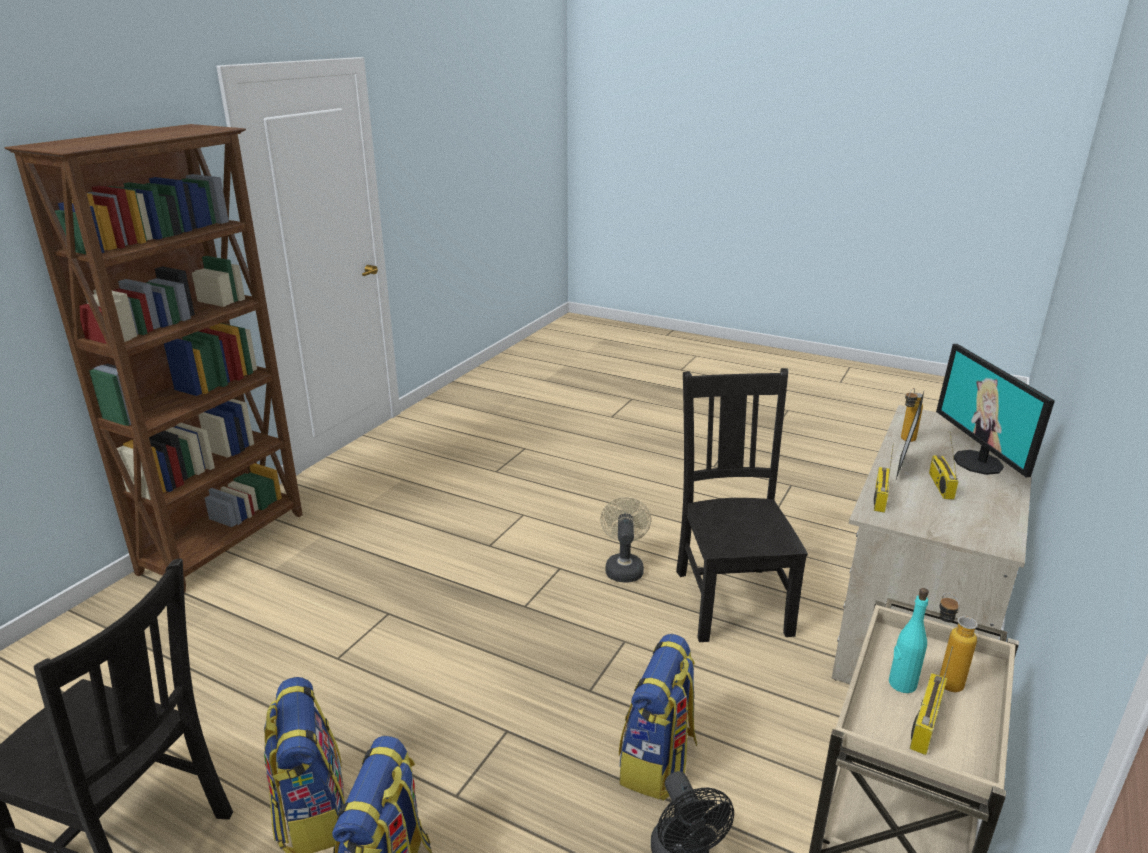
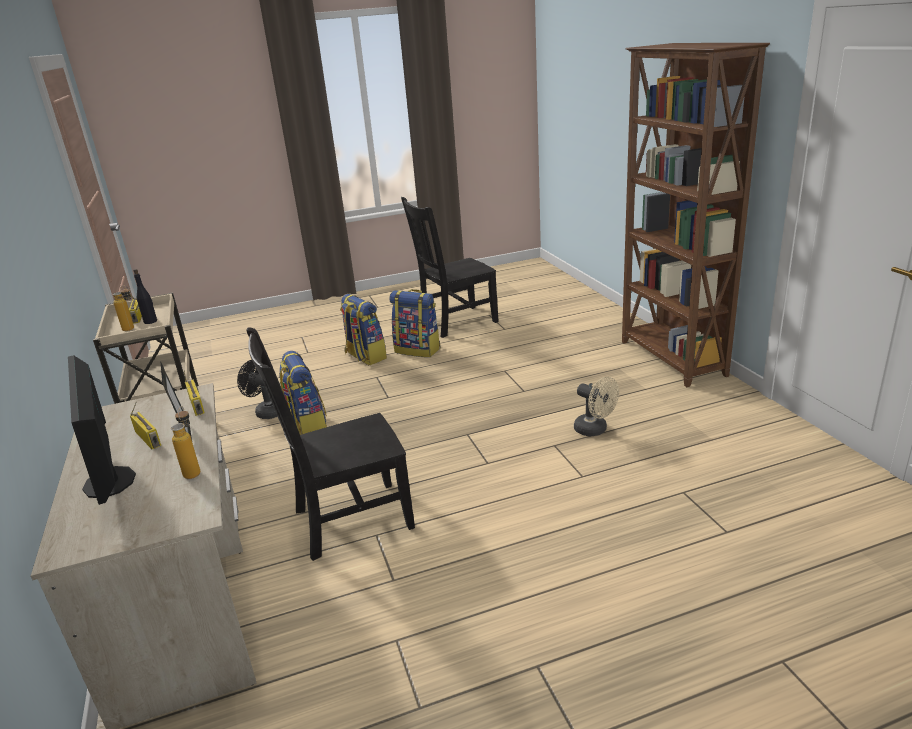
camera: 135 degrees right, 0 degrees up
(624, 567) = (449, 491): beige fan -> beige fan (595, 430)
(731, 599) = (349, 520): black chair -> black chair turned 120 degrees clockwise
(902, 684) = (150, 321): turquoise bottle -> black bottle
(979, 462) = (111, 482): monitor -> monitor turned 150 degrees counterclockwise

